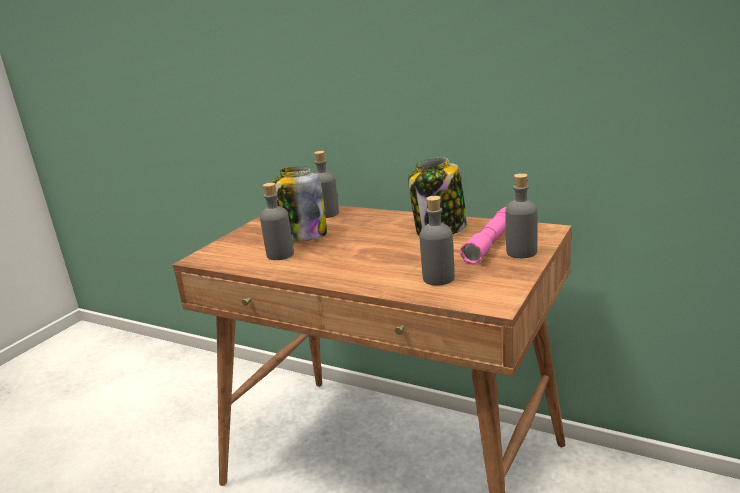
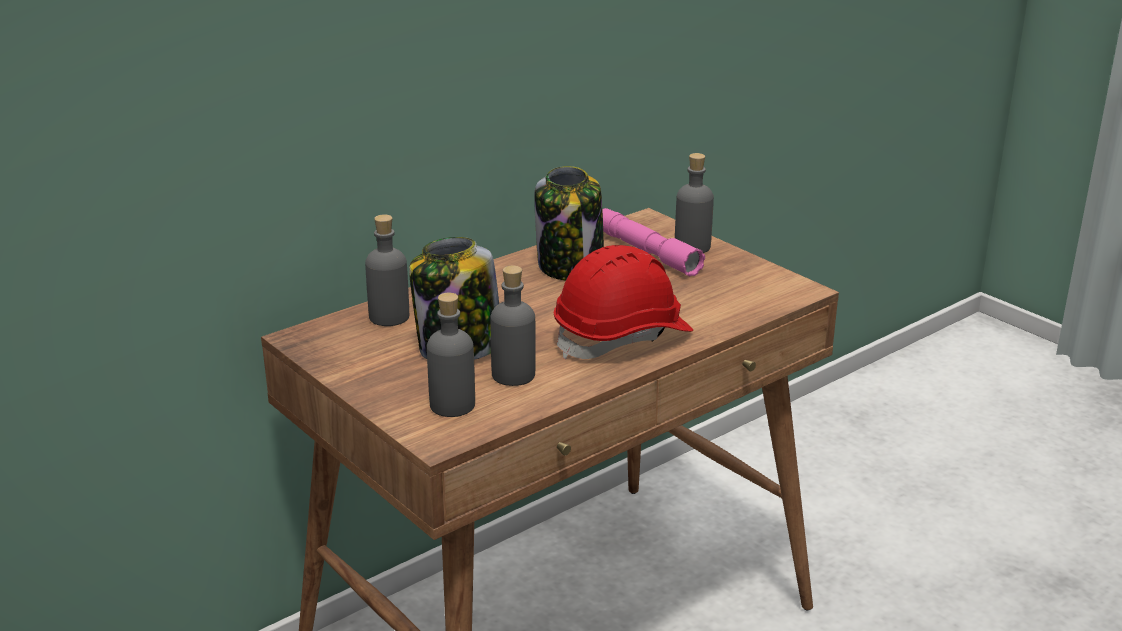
camera: 70 degrees left, 5 degrees up
(352, 267) = (623, 337): none -> red hard hat
(438, 278) = (712, 299): grey bottle -> grey bottle (452, 405)

